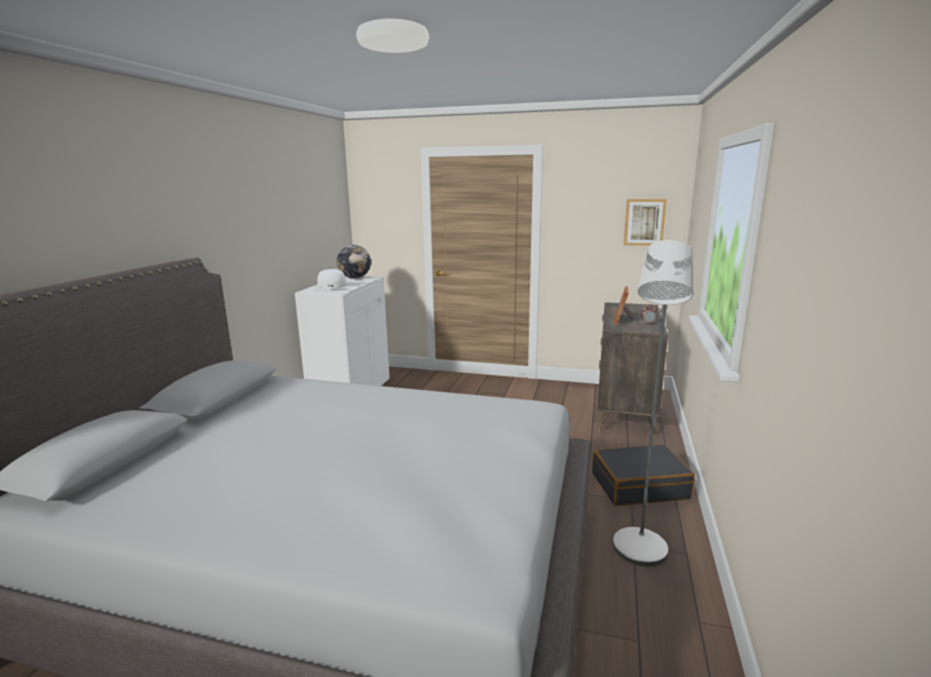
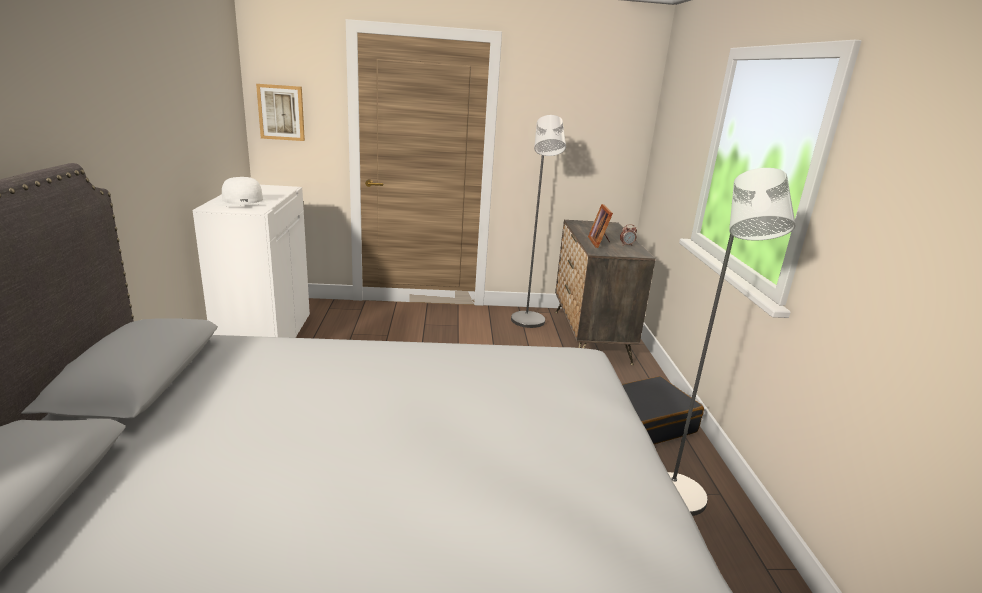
camera: 20 degrees left, 5 degrees up
(355, 278) = (264, 188): globe -> none
(570, 395) = (529, 323): none -> grey floor lamp
(644, 222) = (608, 131): picture -> picture (281, 112)

